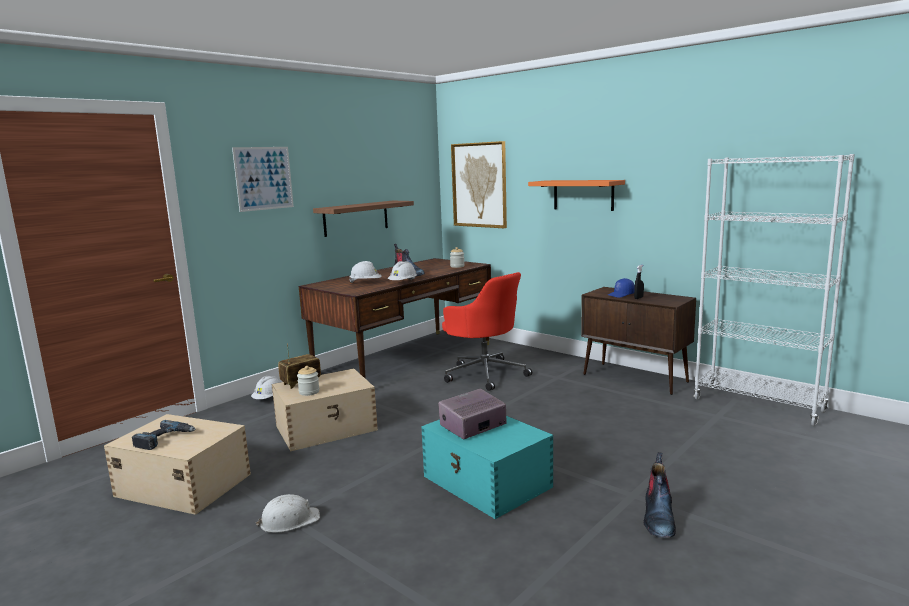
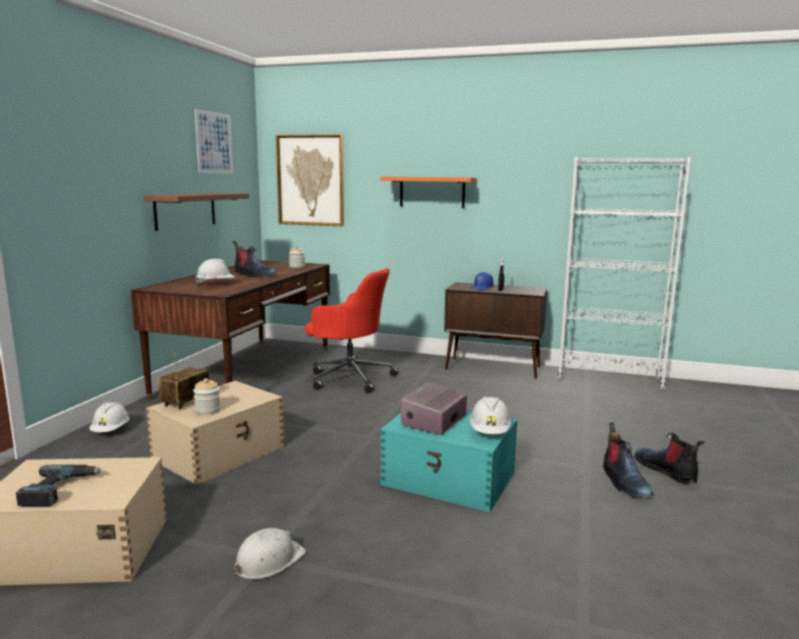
camera: 25 degrees left, 0 degrees up
(264, 178) = (91, 153): picture -> picture (214, 142)
(403, 283) = (262, 283): white hard hat -> white hard hat (489, 432)
(721, 515) = (666, 471): none -> boot

